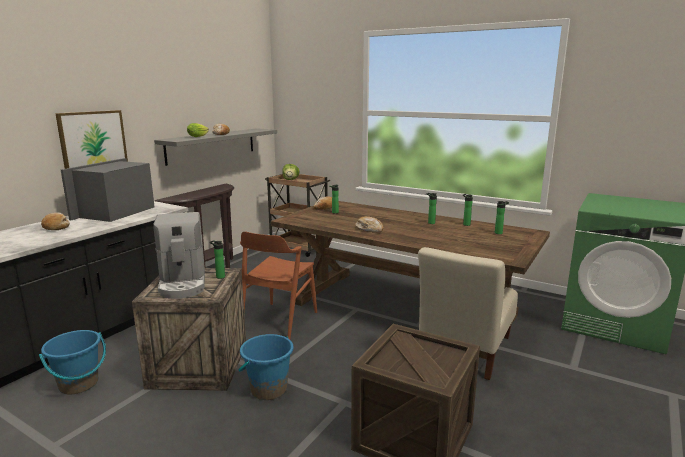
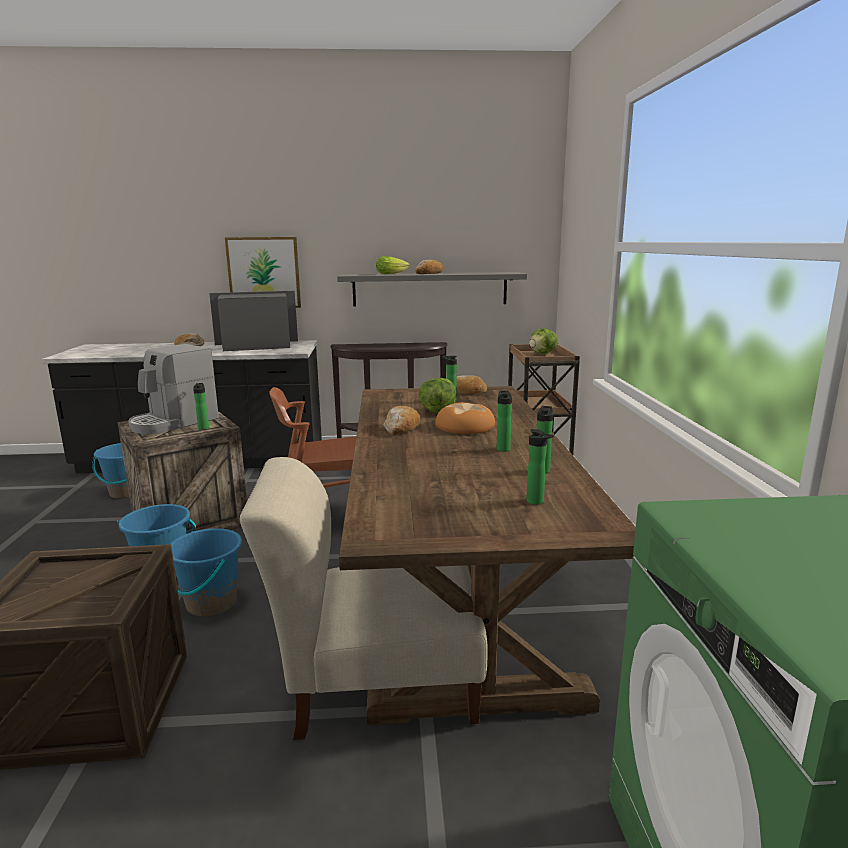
camera: 55 degrees right, 0 degrees up
(337, 379) = (211, 603): none -> blue bucket
(352, 219) = (437, 412): none -> lettuce
(386, 220) = (464, 426): none -> bread

